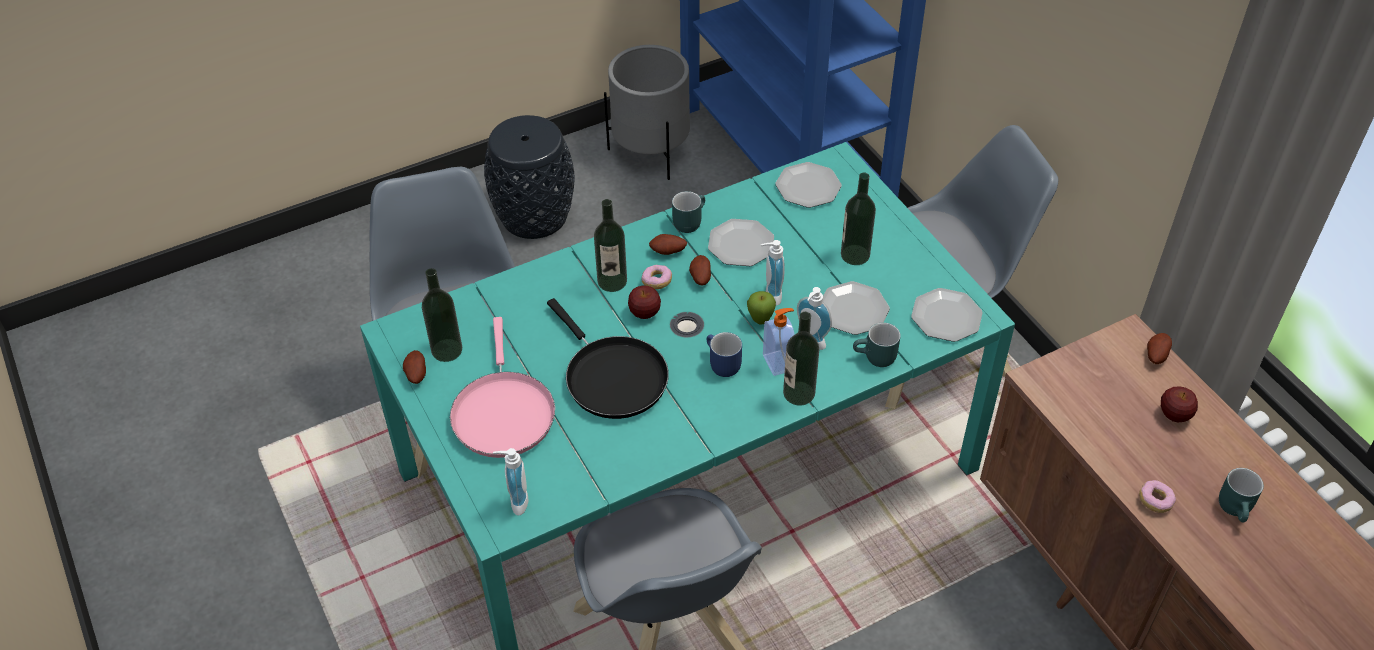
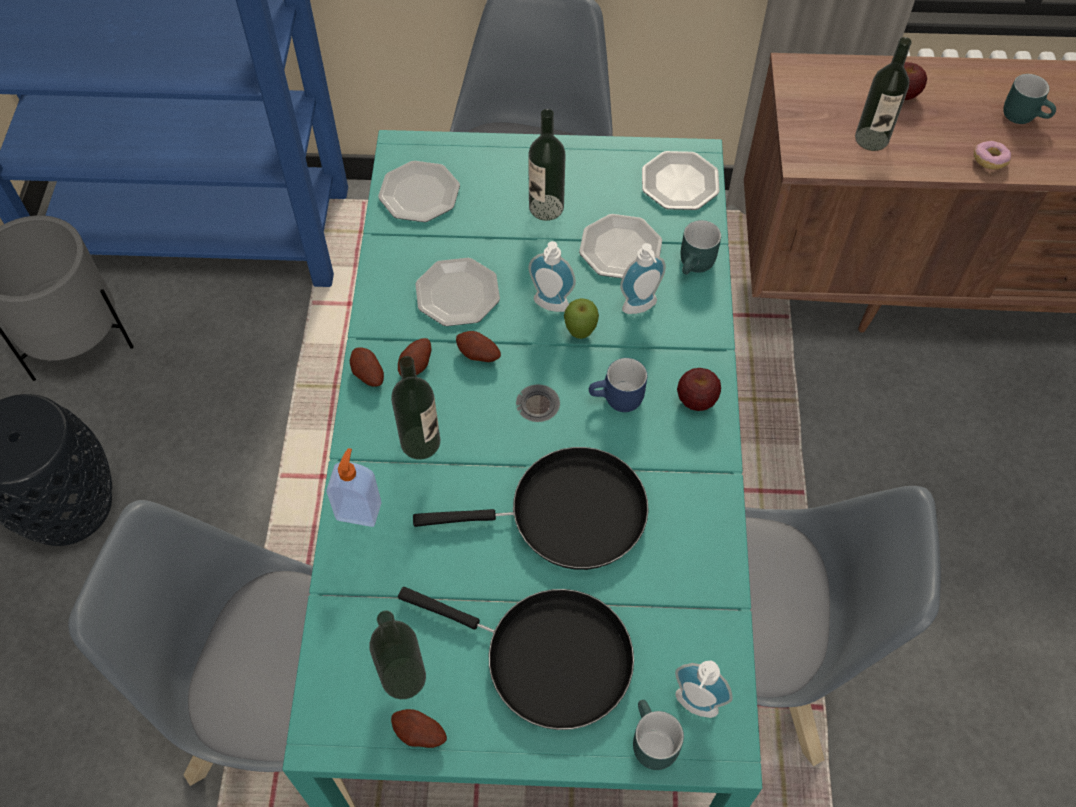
camera: 60 degrees left, 10 degrees up
(503, 412) = (548, 658): pink frying pan -> black frying pan
(644, 313) = (493, 434): apple -> apple (696, 400)
(657, 282) = (454, 399): donut -> none
(688, 221) = (383, 323): turquoise mug -> turquoise mug (649, 742)
(778, 362) = (649, 348): soap dispenser -> soap dispenser (359, 510)
(799, 393) = (702, 352): bottle -> bottle (871, 139)
(1155, 355) = (828, 67): potato -> potato (367, 375)

